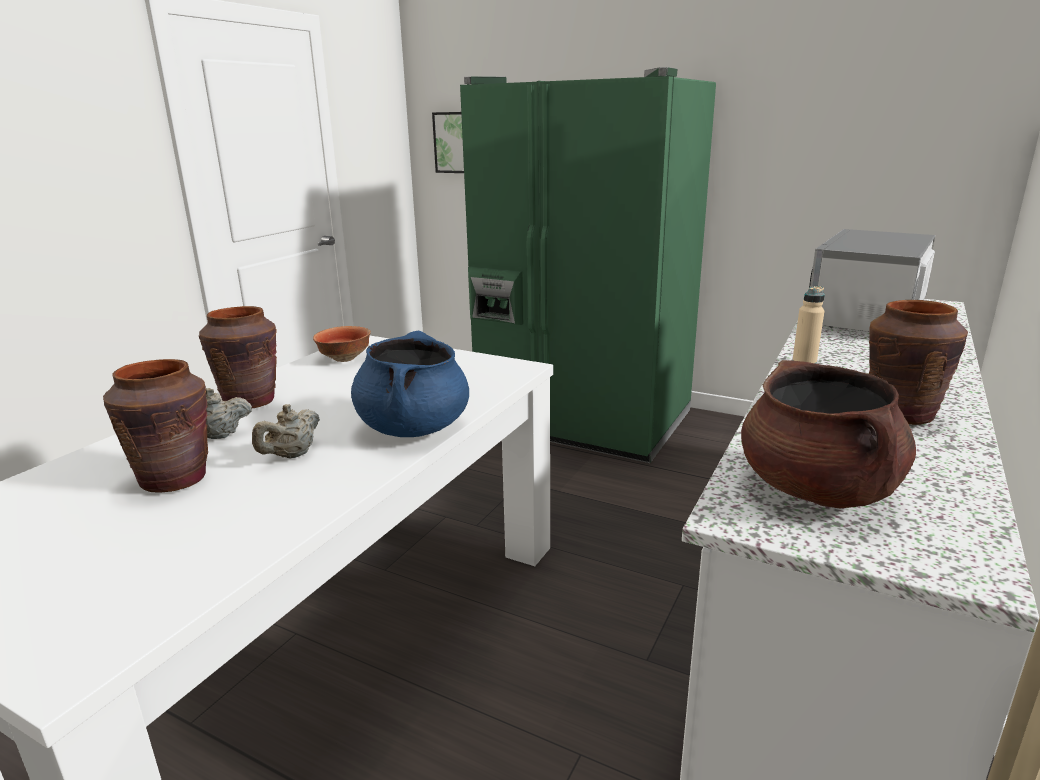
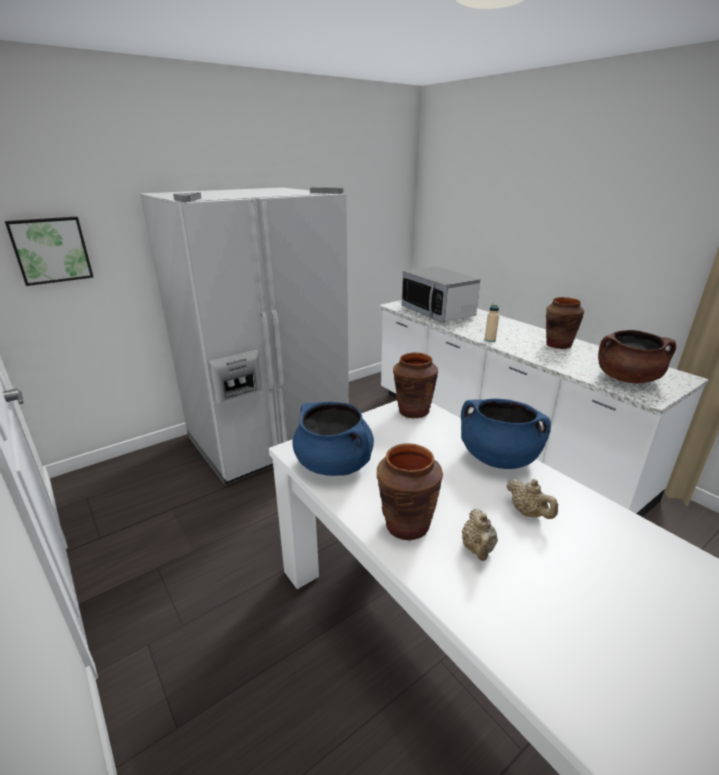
camera: 65 degrees left, 5 degrees up
(175, 479) = (557, 576): brown vase -> brown vase (413, 411)
(344, 359) = (334, 464): bowl -> blue cooking pot
(585, 420) = (269, 438): green fridge -> white fridge

